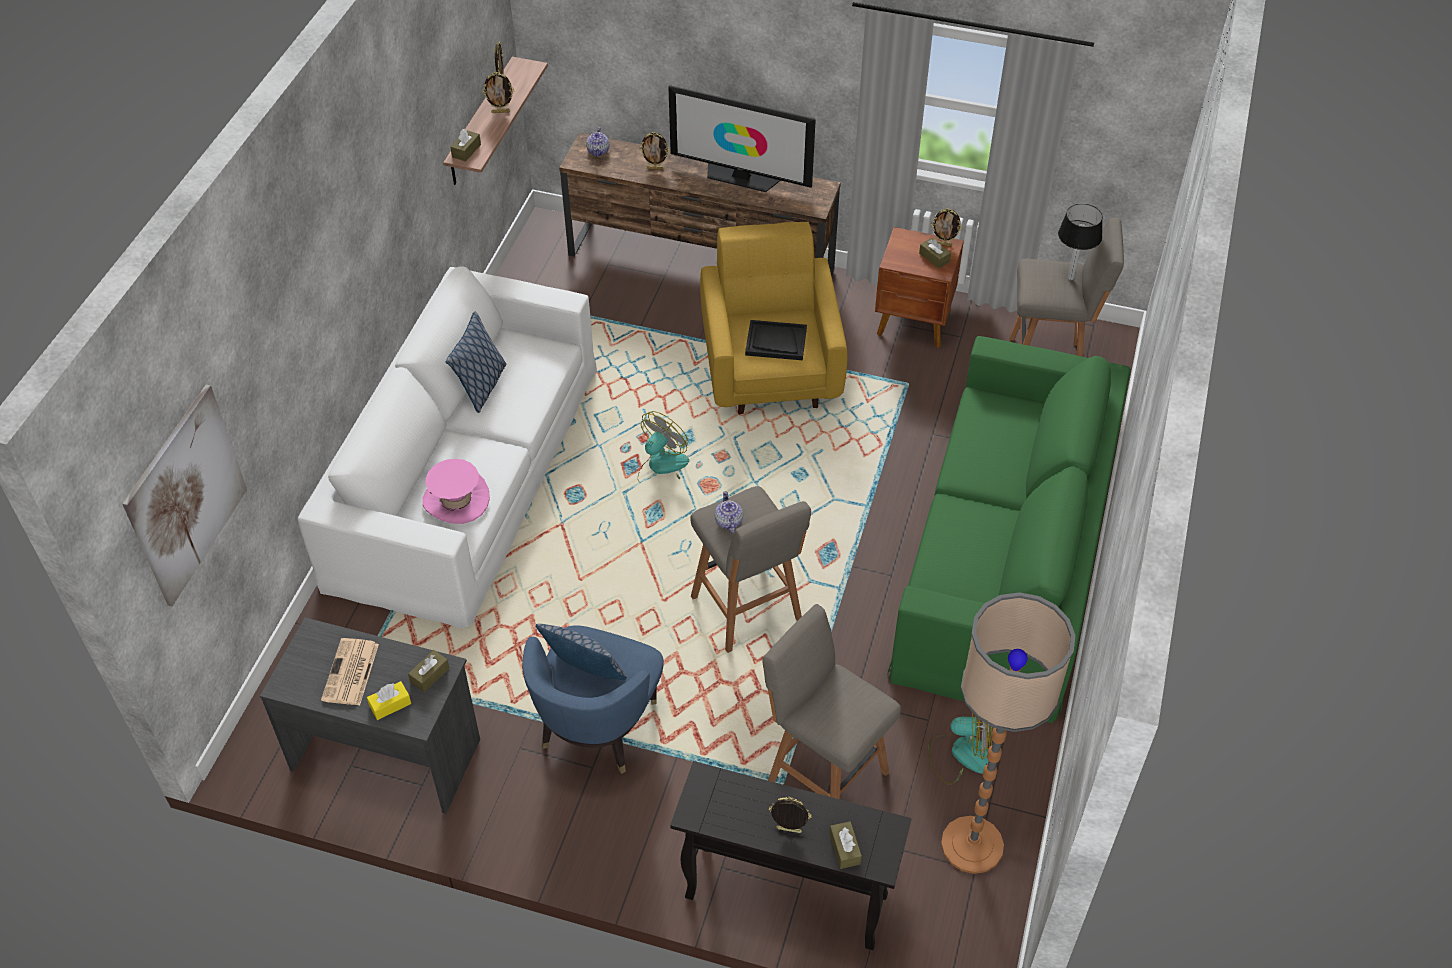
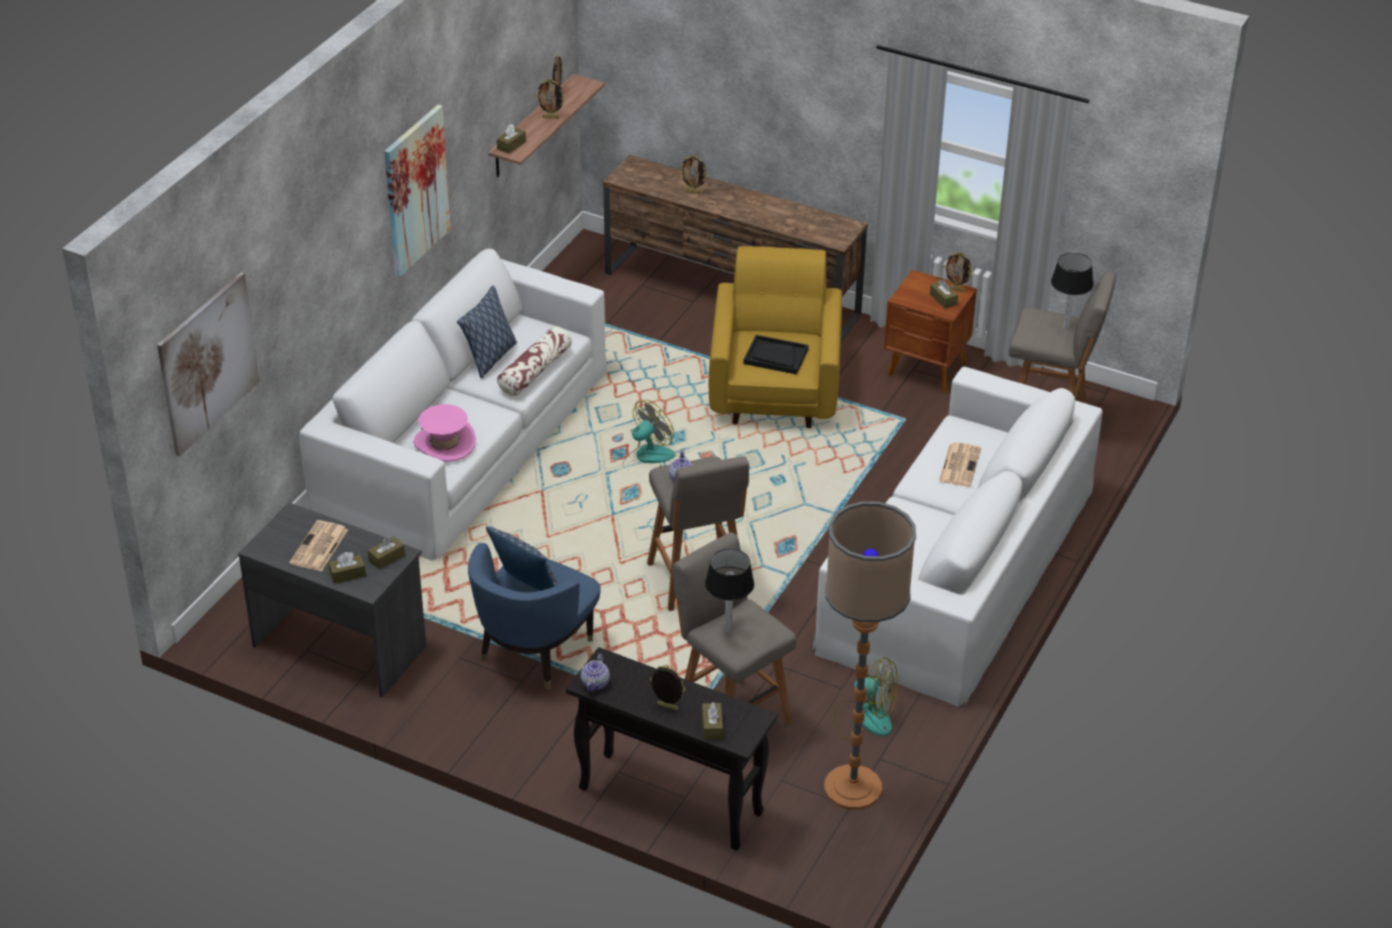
camera: 10 degrees right, 10 degrees down
(378, 226) = (416, 190): none -> picture
(390, 705) = (347, 574): yellow tissue box -> brown tissue box
(532, 395) = (535, 371): none -> pillow
(598, 151) = (643, 172): teapot -> teapot (595, 683)
(741, 177) = (773, 208): television -> none
(828, 712) = (728, 630): none -> table lamp
(996, 447) = (959, 464): none -> newspaper
(1006, 553) = (958, 568): green sofa -> white sofa

